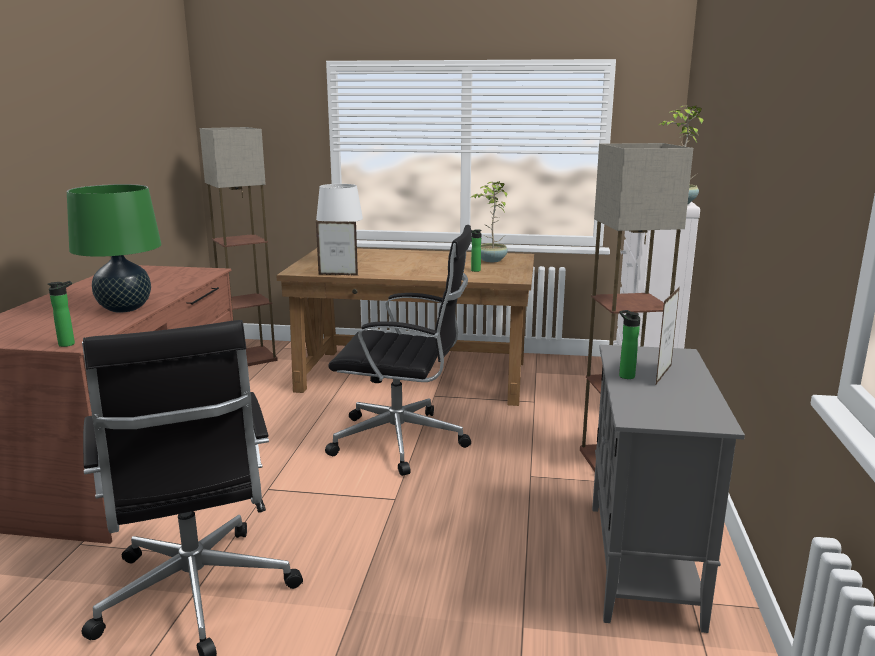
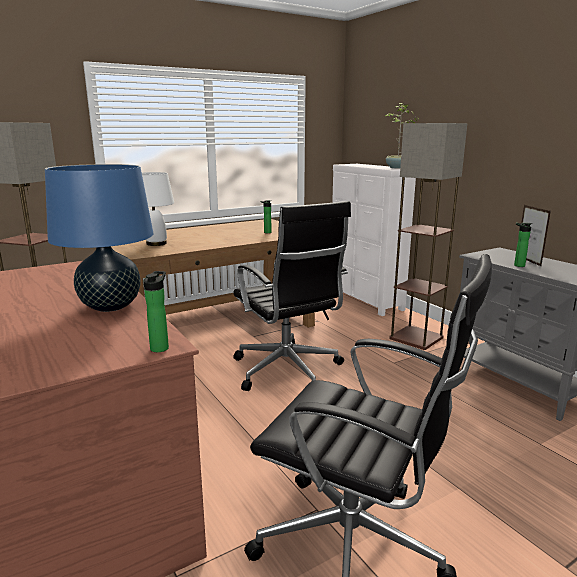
camera: 40 degrees left, 0 degrees up
(125, 308) = (110, 306): green table lamp -> blue table lamp
(338, 275) = (179, 251): picture frame -> none
(403, 441) = (288, 371): black office chair -> black office chair turned 90 degrees clockwise
(490, 260) = (258, 225): potted plant -> none

